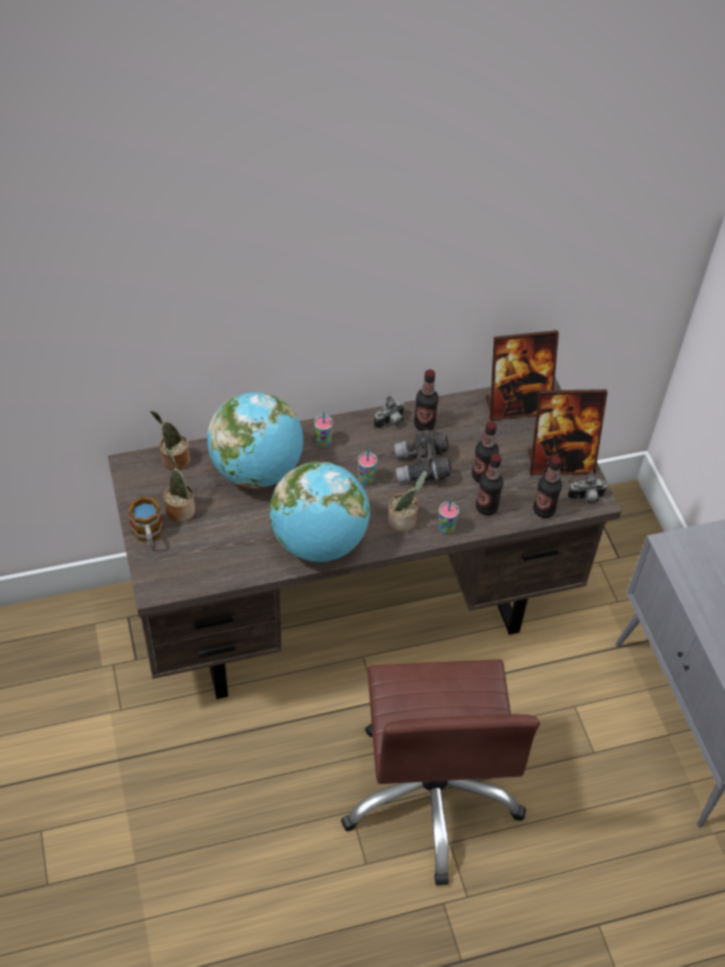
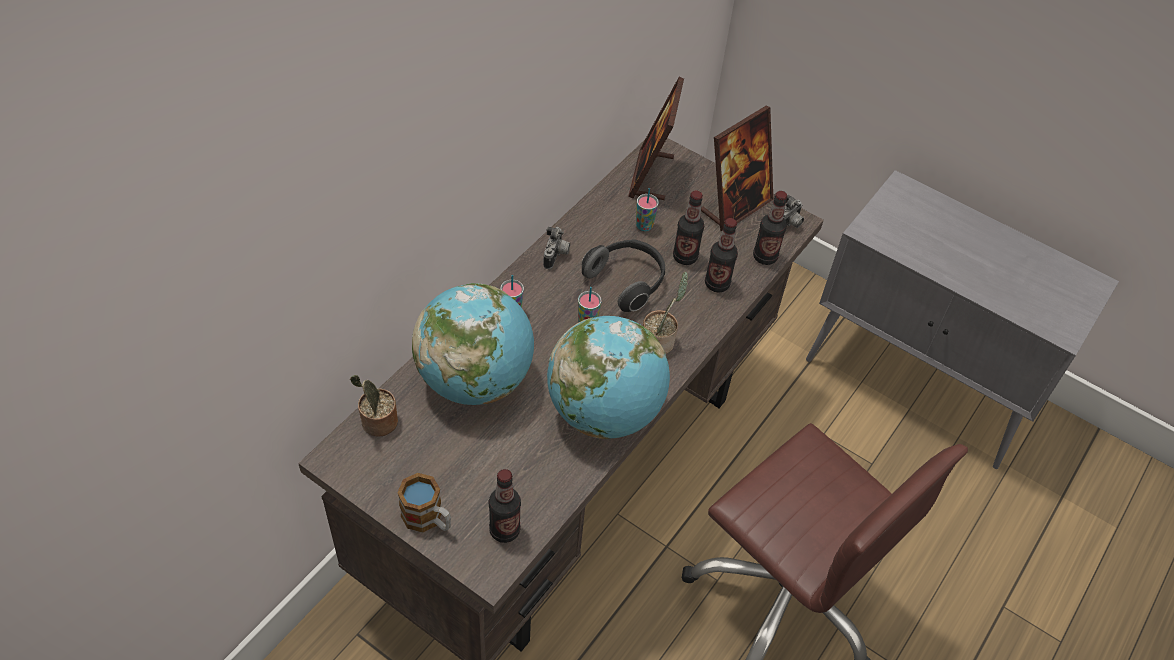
camera: 40 degrees left, 0 degrees up
(179, 509) = (434, 470): potted plant -> none
(422, 468) = (626, 282): grey binoculars -> headphones
(424, 424) = (588, 239): bottle -> bottle (504, 530)
(446, 529) = (703, 326): cup -> cup (644, 226)
(517, 406) = (651, 176): picture frame -> picture frame turned 150 degrees clockwise

